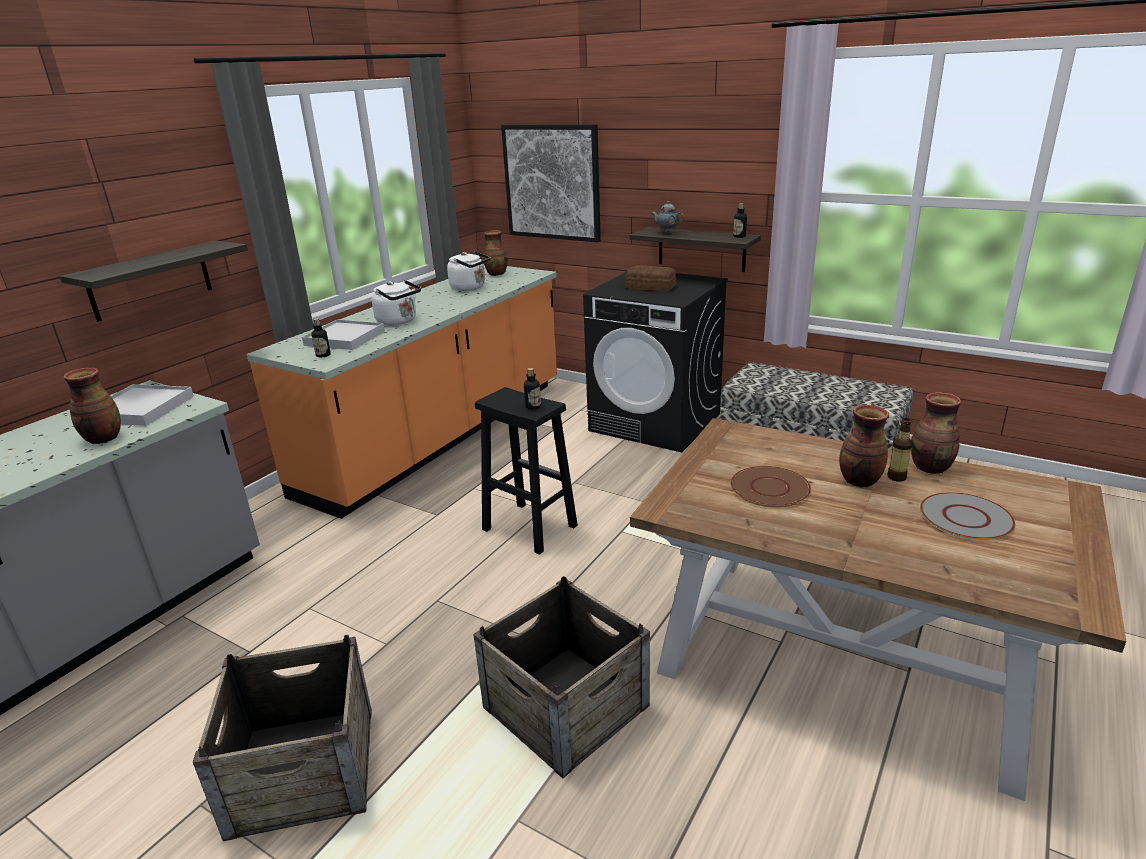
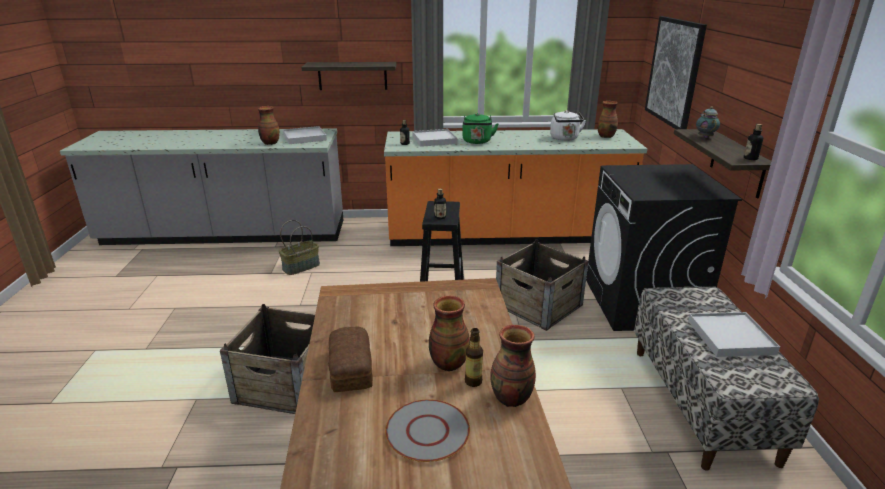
camera: 55 degrees right, 0 degrees up
(277, 613) = (301, 266): none -> basket
(303, 769) = (204, 322): crate -> crate (538, 305)
(399, 321) = (477, 142): white kettle -> green kettle
(651, 287) = (657, 180): bread -> bread (349, 369)
(770, 488) = (400, 326): brown plate -> none
(824, 385) = (730, 337): none -> white tray

